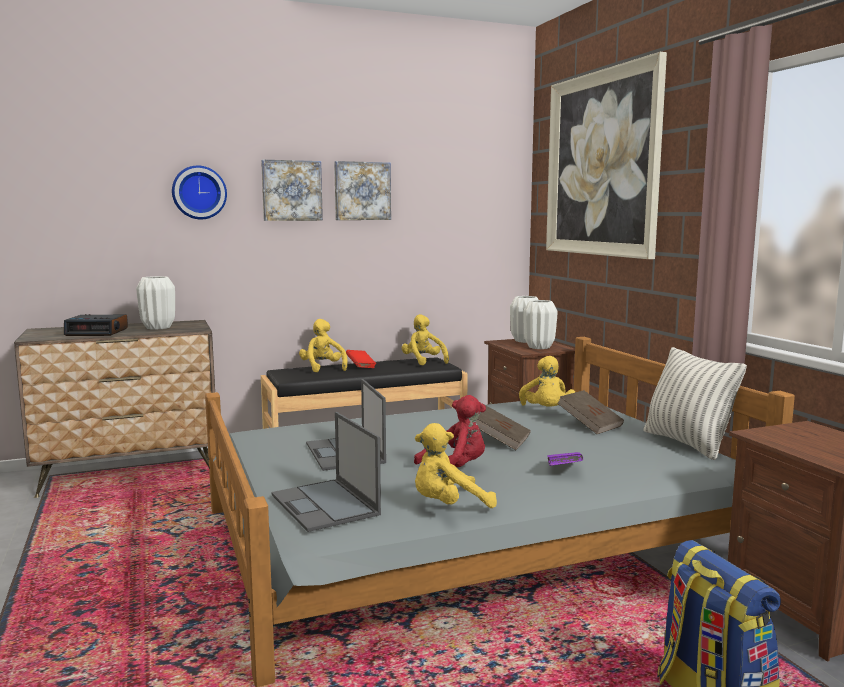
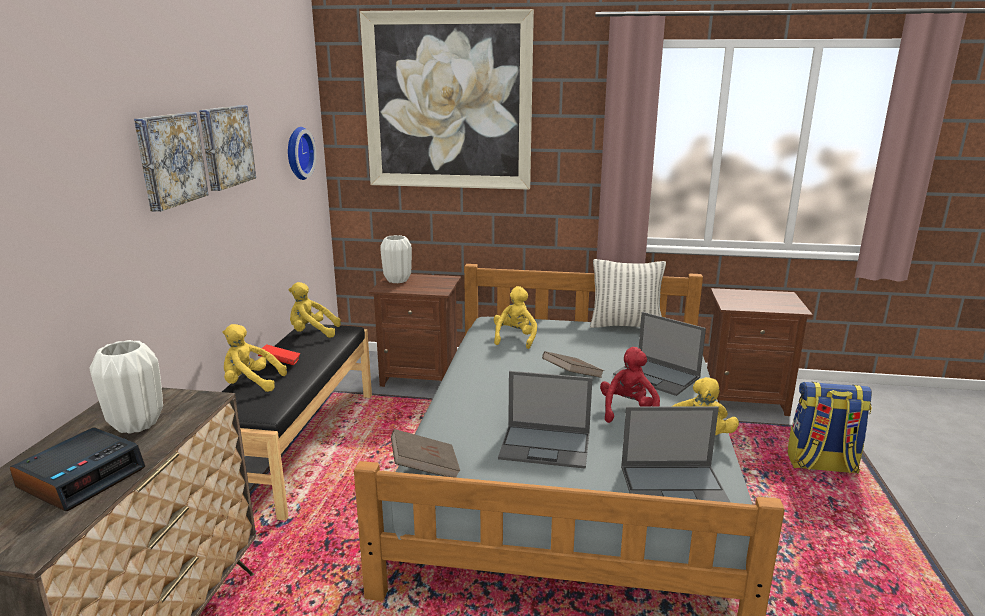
camera: 60 degrees left, 10 degrees up
(199, 192) = (75, 186): wall clock -> wall clock (297, 153)
(539, 347) = (431, 283): white vase -> none
(546, 411) = (515, 338): yellow plush toy -> yellow plush toy turned 105 degrees counterclockwise
(564, 470) = (657, 376): purple book -> laptop
(590, 425) = (566, 337): brown book -> brown book (425, 468)

